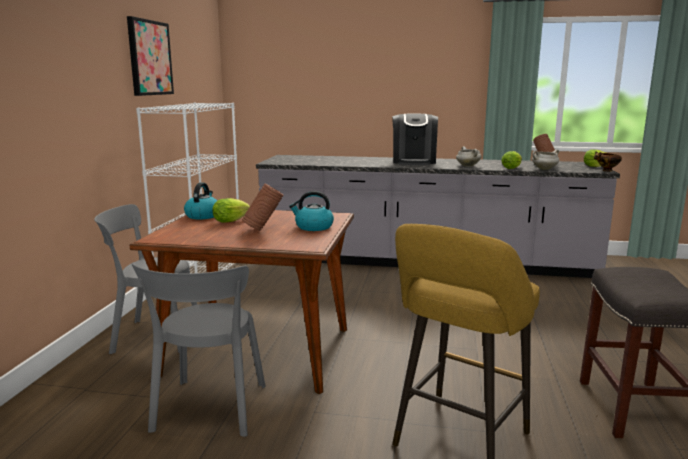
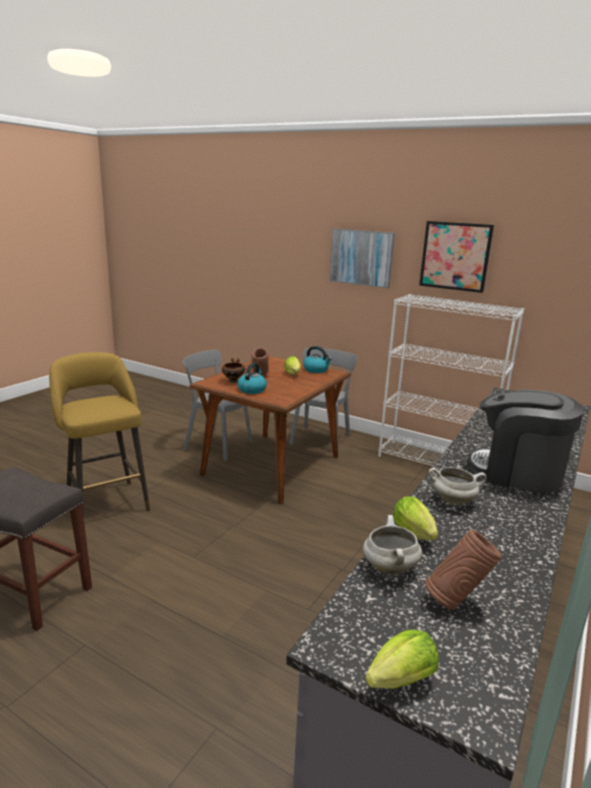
camera: 110 degrees right, 5 degrees up
(80, 67) = (361, 257): none -> picture
(606, 170) = (330, 654): bowl -> bowl (233, 381)

